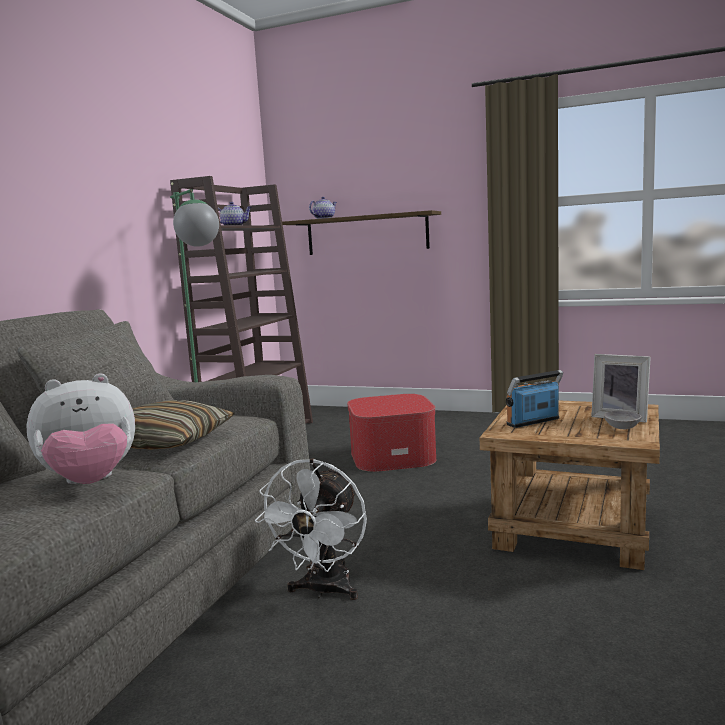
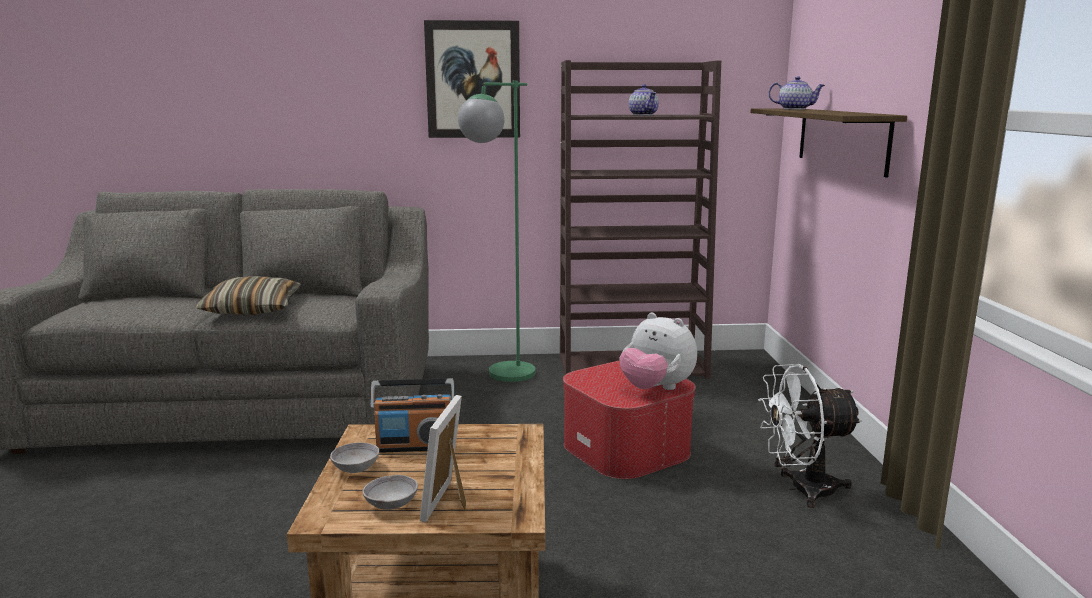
camera: 65 degrees right, 5 degrees up
(90, 483) = (149, 312): plush toy -> plush toy (656, 389)
(107, 193) = (473, 80): none -> picture
(324, 591) = (266, 484): white fan -> white fan (801, 489)
(533, 422) = (415, 446): radio -> radio turned 135 degrees clockwise
(564, 434) = (356, 468): none -> grey bowl

